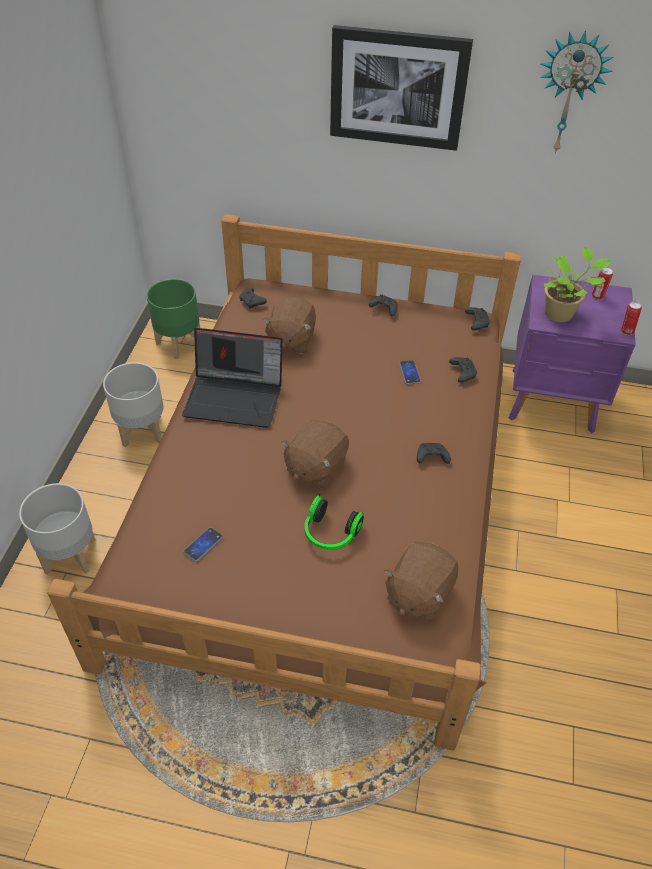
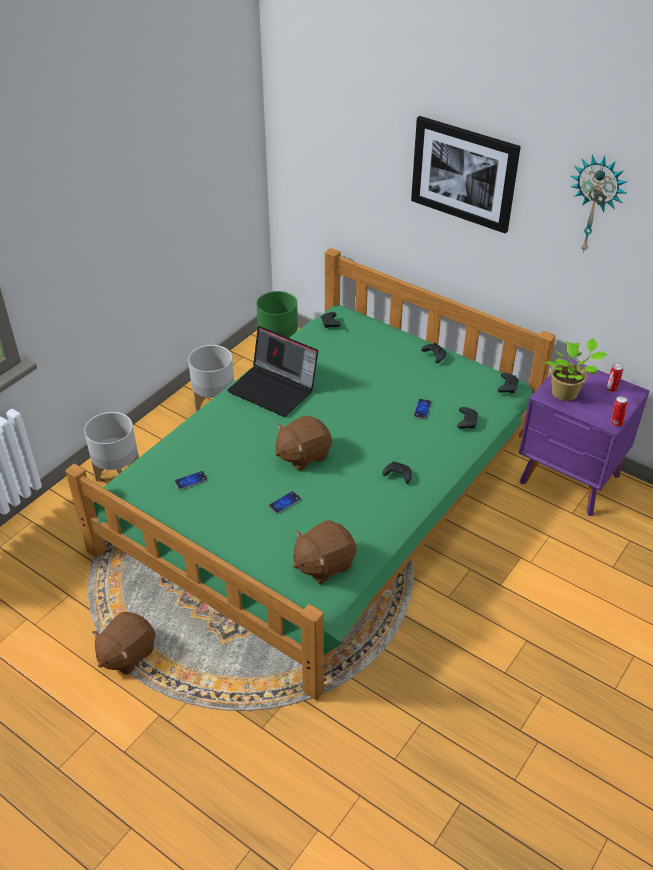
camera: 25 degrees right, 5 degrees down
(290, 340) = (342, 359): brown plush toy -> brown plush toy (127, 653)
(322, 496) = (324, 492): brown bed -> green bed
(330, 534) = (284, 503): headphones -> phone

